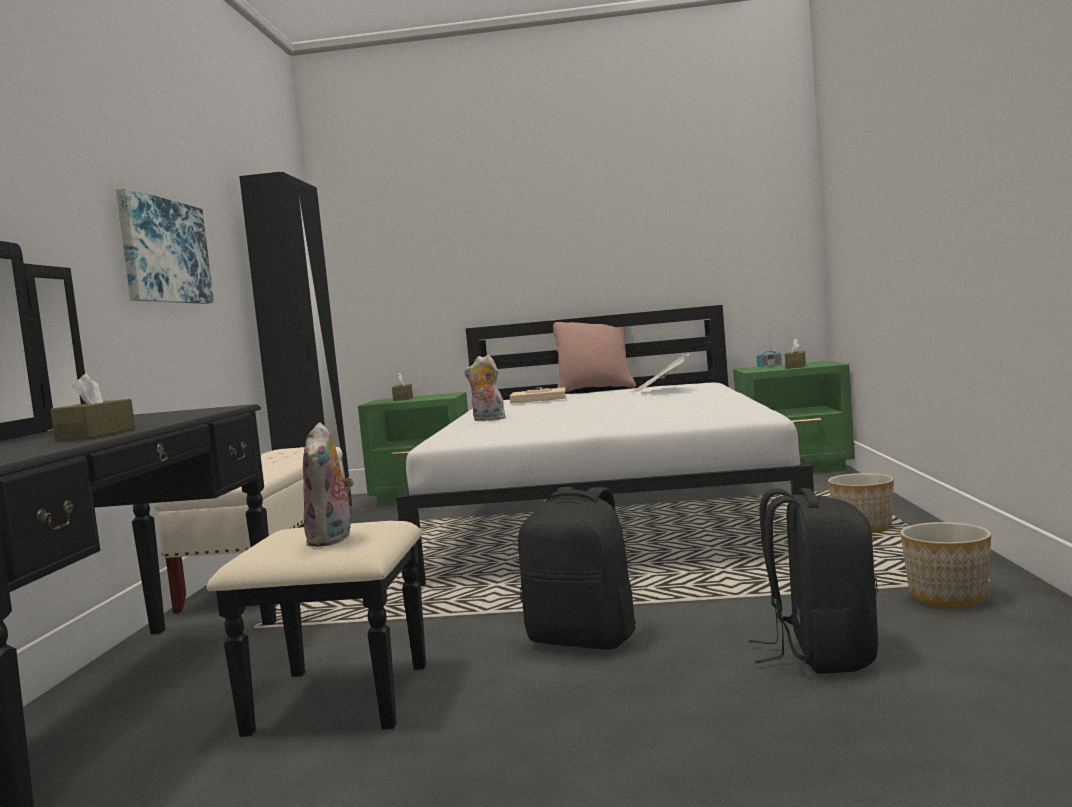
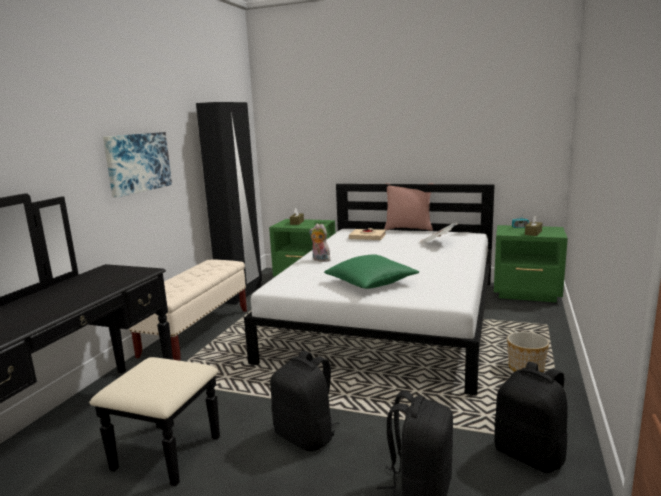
camera: 15 degrees right, 10 degrees up
(96, 434) = (49, 310): brown tissue box -> none
(332, 540) = (156, 383): plush toy -> none
(603, 422) = (371, 283): none -> green pillow
(949, 597) = (530, 454): planter -> black backpack

